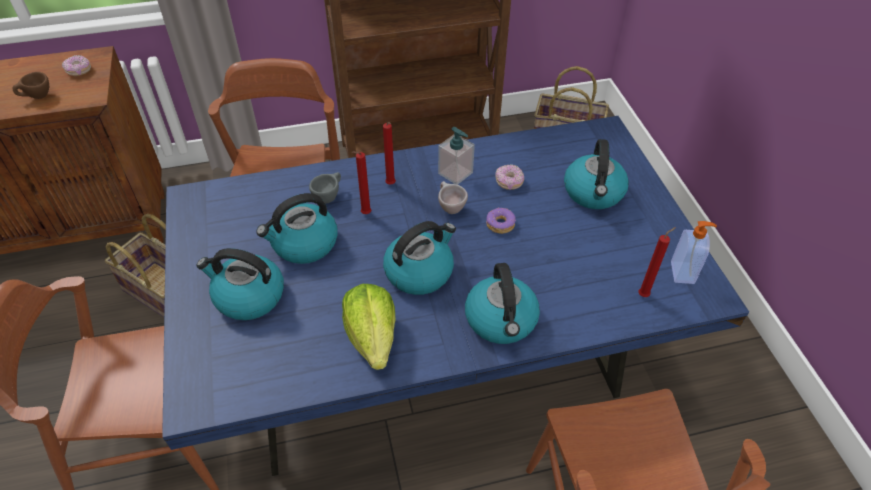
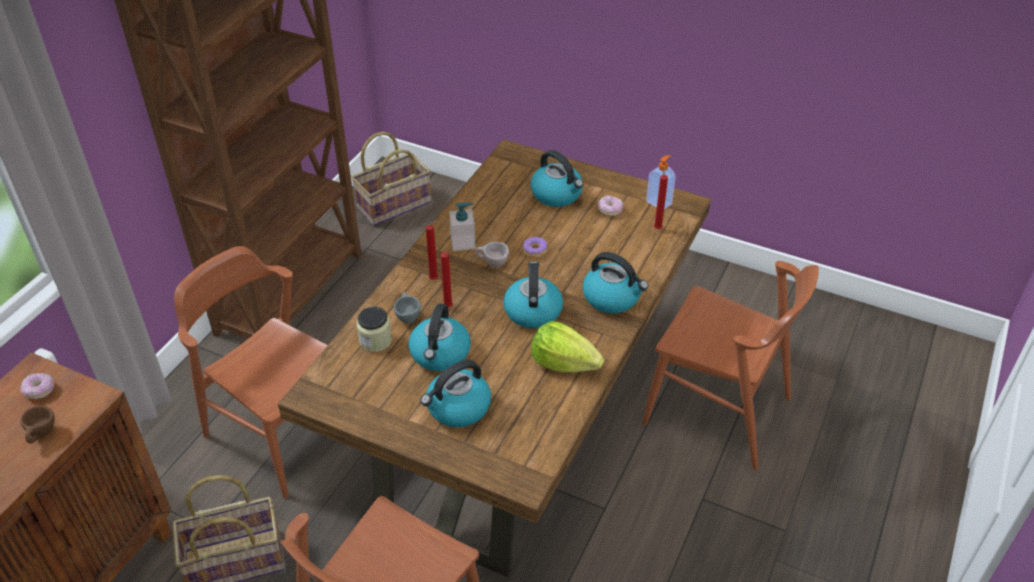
camera: 50 degrees left, 5 degrees down
(283, 196) = (375, 341): none -> jar
(432, 372) = (517, 425): blue dining table -> brown dining table
(509, 182) = (502, 224): donut -> donut (610, 210)

